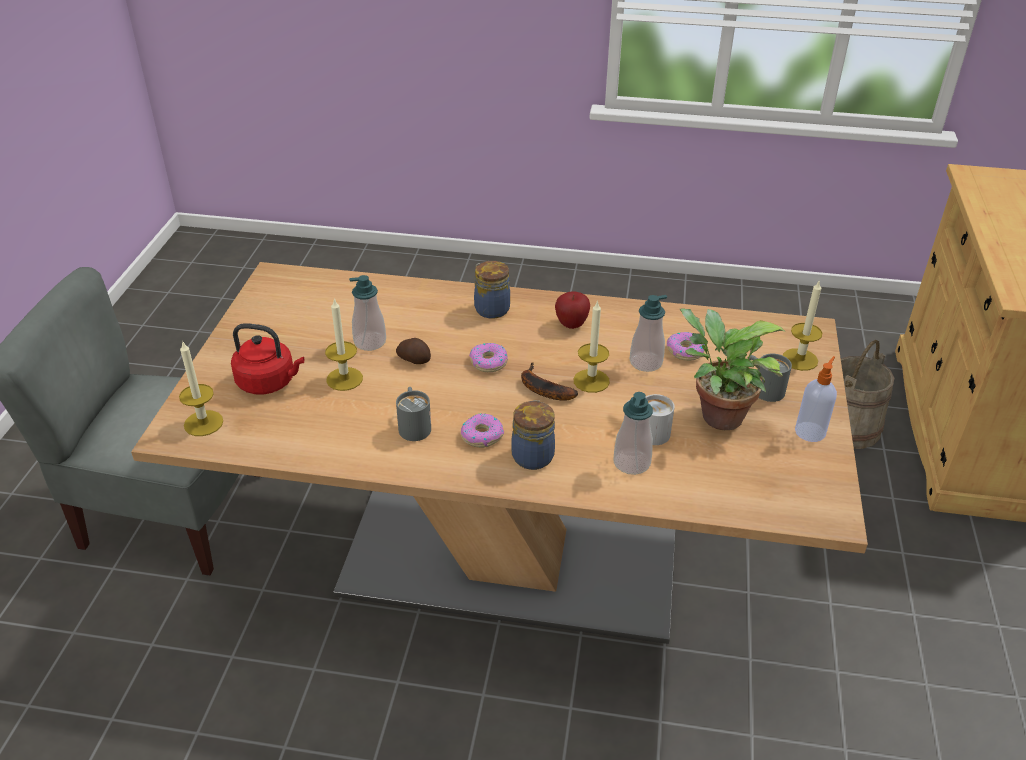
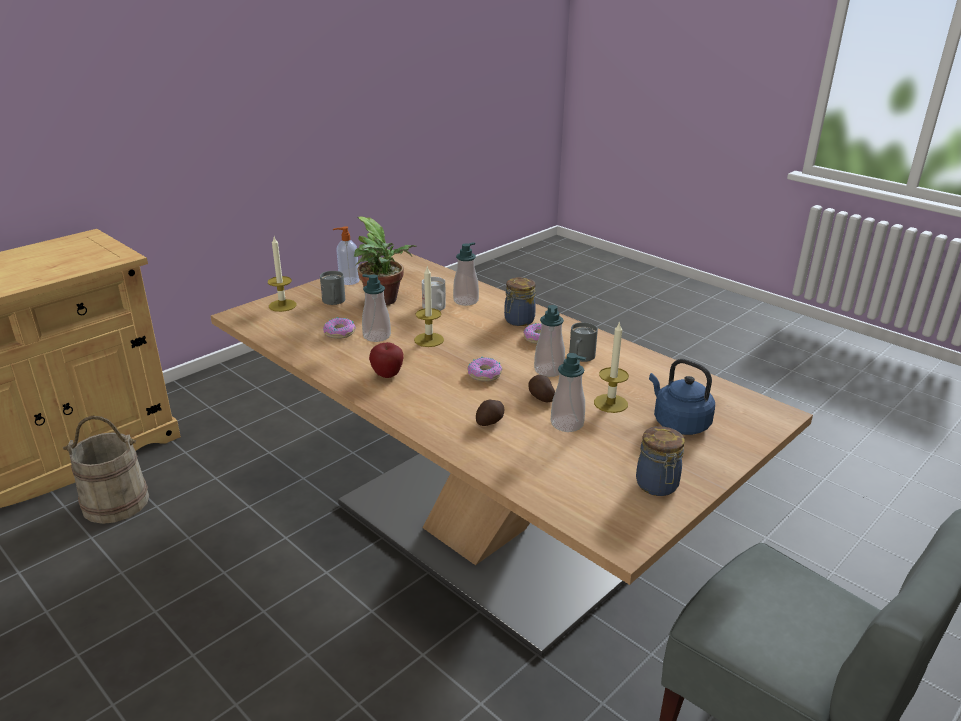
camera: 145 degrees left, 10 degrees down
(203, 423) = (747, 412): candle -> none
(269, 382) = (678, 423): red kettle -> blue kettle
(433, 394) = (549, 370): none -> soap dispenser
(435, 319) = (490, 421): none -> potato
(491, 309) = (433, 411): jar -> jar (657, 486)
(542, 389) = (468, 347): banana -> none

